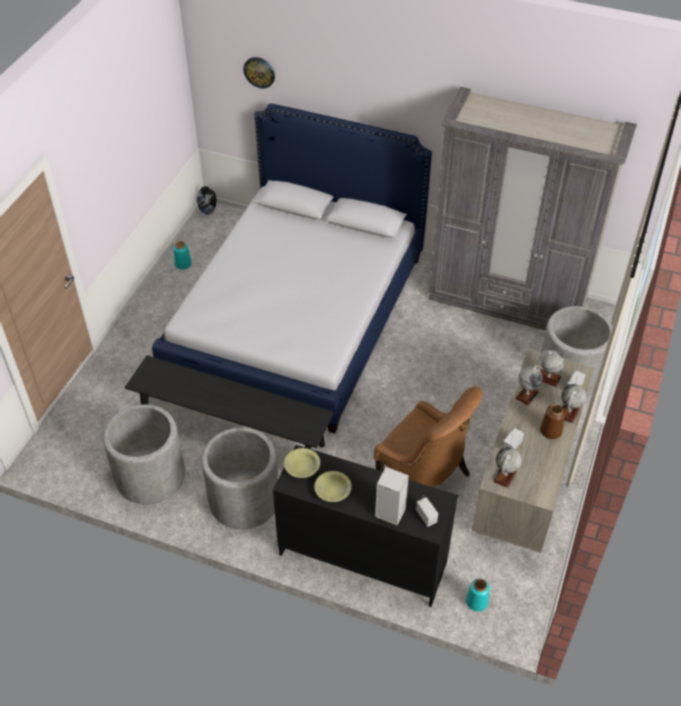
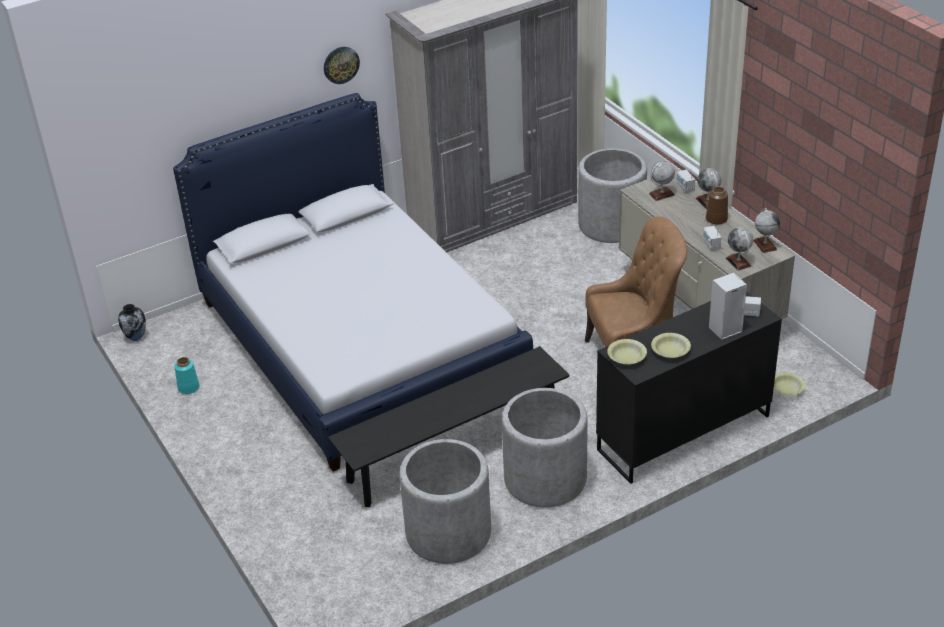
camera: 50 degrees left, 10 degrees down
(259, 72) = (164, 118): wall clock -> wall clock (341, 64)
(477, 602) = (787, 388): turquoise vase -> yellow bowl
(526, 395) = (667, 212): globe -> globe (765, 245)

